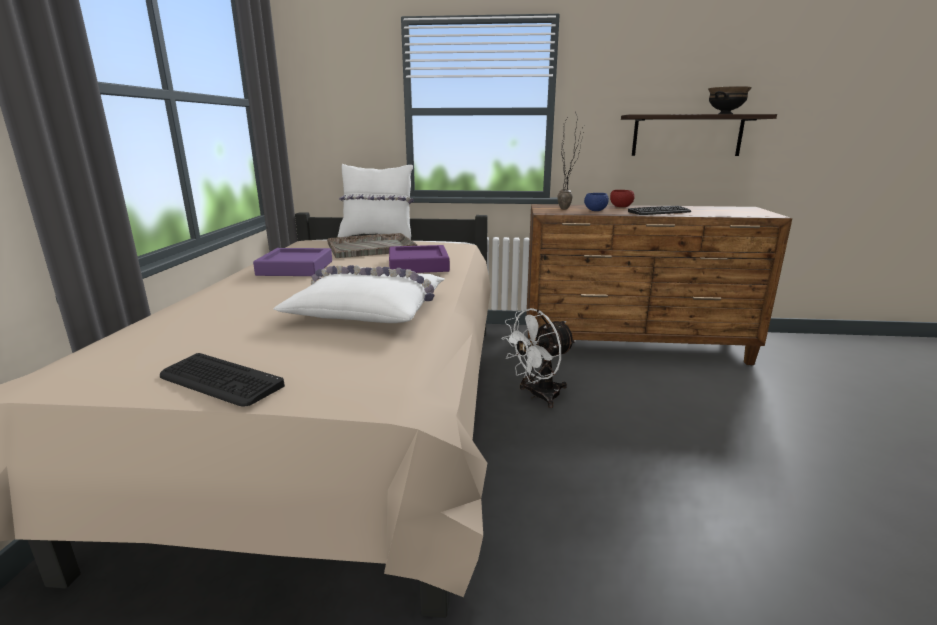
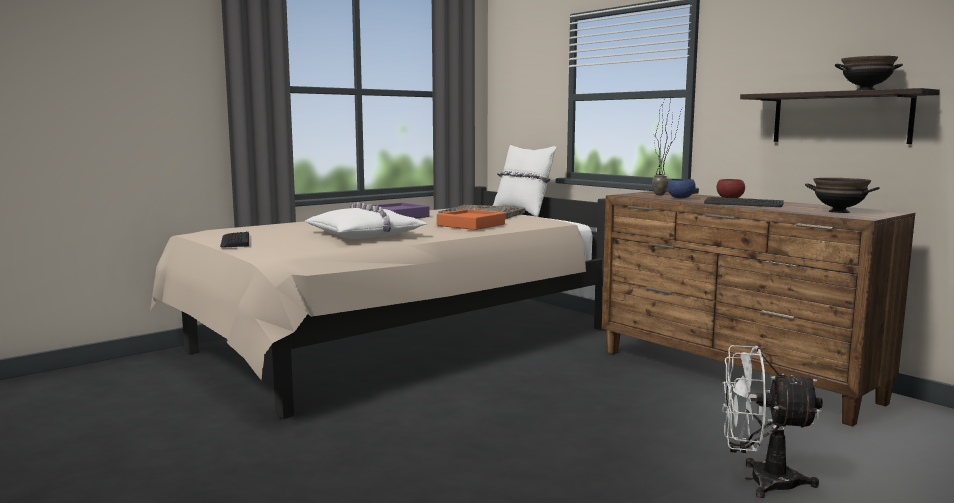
camera: 45 degrees right, 10 degrees down
(418, 265) = (471, 225): purple tray -> orange tray
(538, 396) = (550, 372): white fan -> white fan (759, 480)
(736, 212) = (839, 211): none -> black bowl

